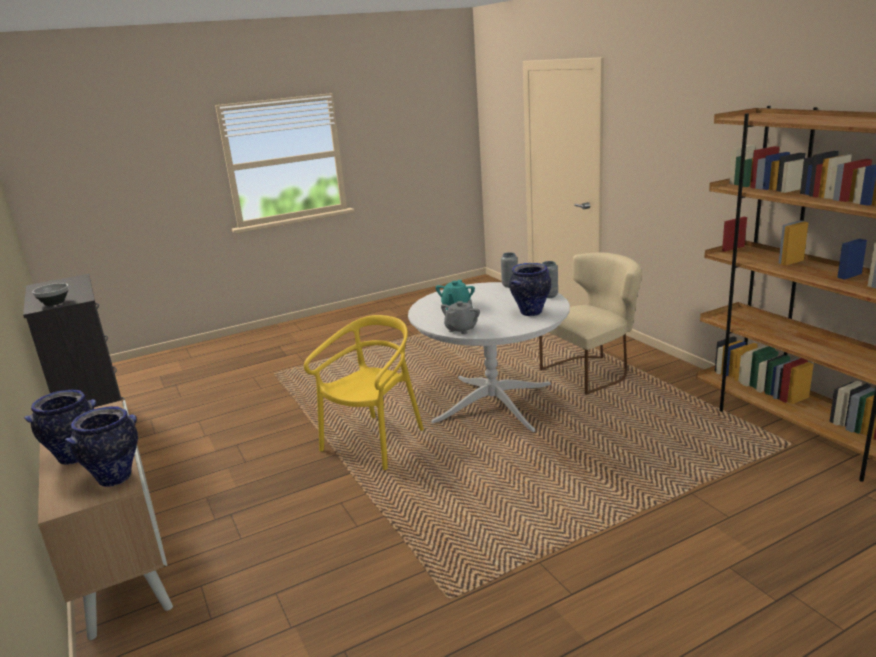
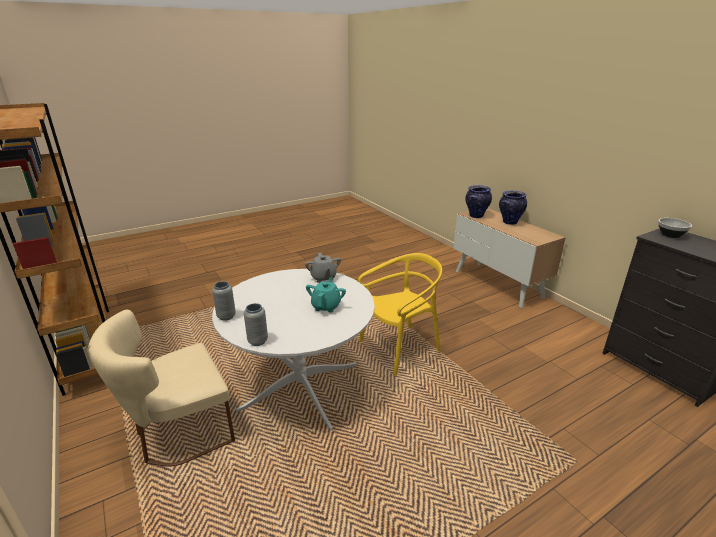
camera: 175 degrees right, 5 degrees up
(374, 442) = (399, 348): yellow chair -> yellow chair turned 150 degrees counterclockwise
(461, 329) = (323, 278): grey teapot -> grey teapot turned 45 degrees counterclockwise
(530, 313) = (259, 292): vase -> none

